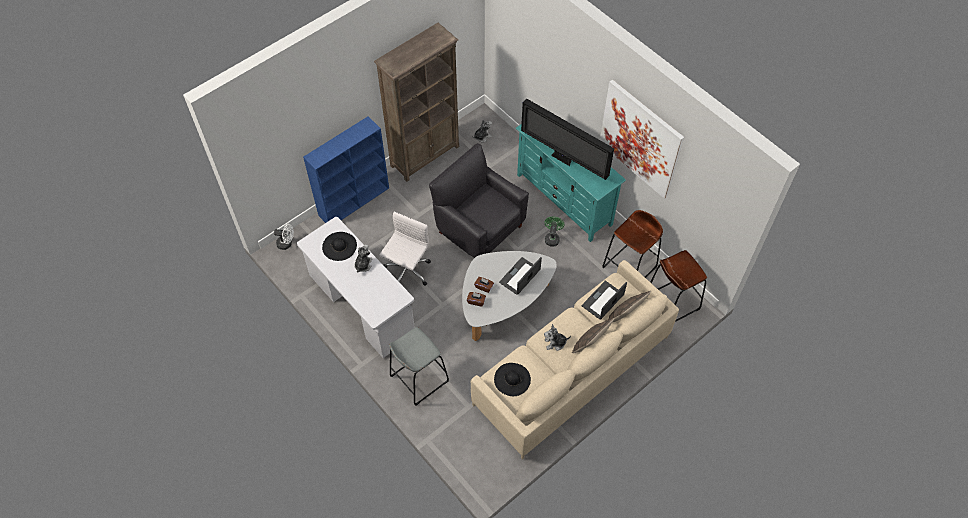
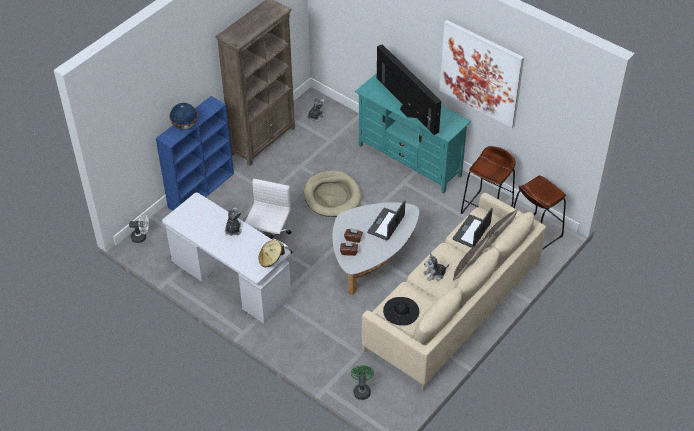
camera: 10 degrees left, 10 degrees down
(334, 147) = (184, 126): none -> globe
(339, 246) = (206, 217): black hat -> none
(392, 304) = (270, 259): none -> beige hat
(419, 378) = (304, 336): grey stool -> none
(479, 228) = (332, 196): black armchair -> beige dog bed
(552, 238) = (406, 195): green fan -> green fan (361, 390)
(563, 159) = (407, 111): television -> television turned 150 degrees counterclockwise

